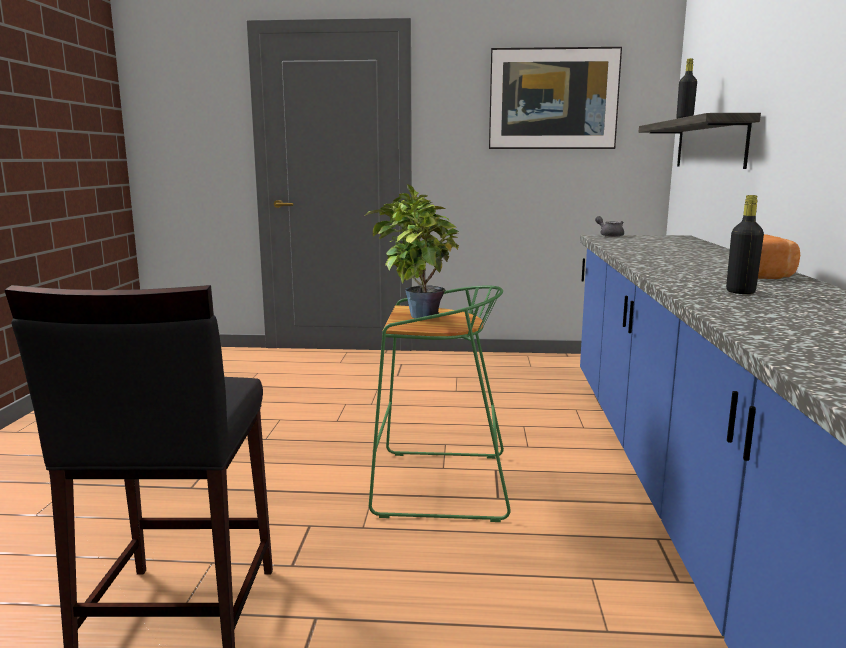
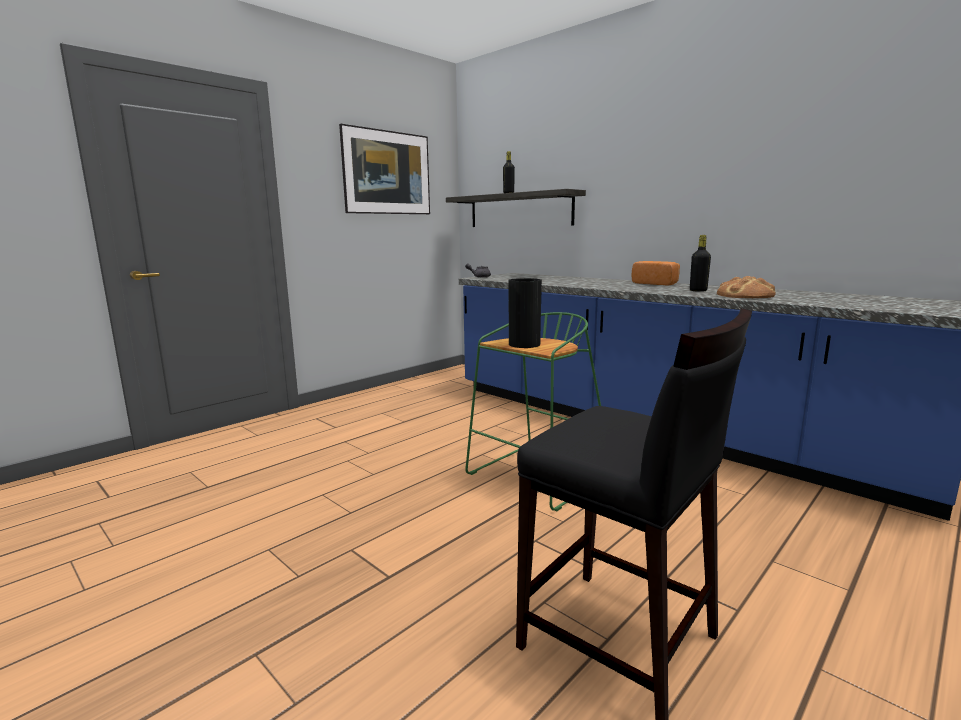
camera: 50 degrees left, 0 degrees up
(416, 315) = (524, 344): potted plant -> vase
(755, 310) = (745, 295): none -> bread

